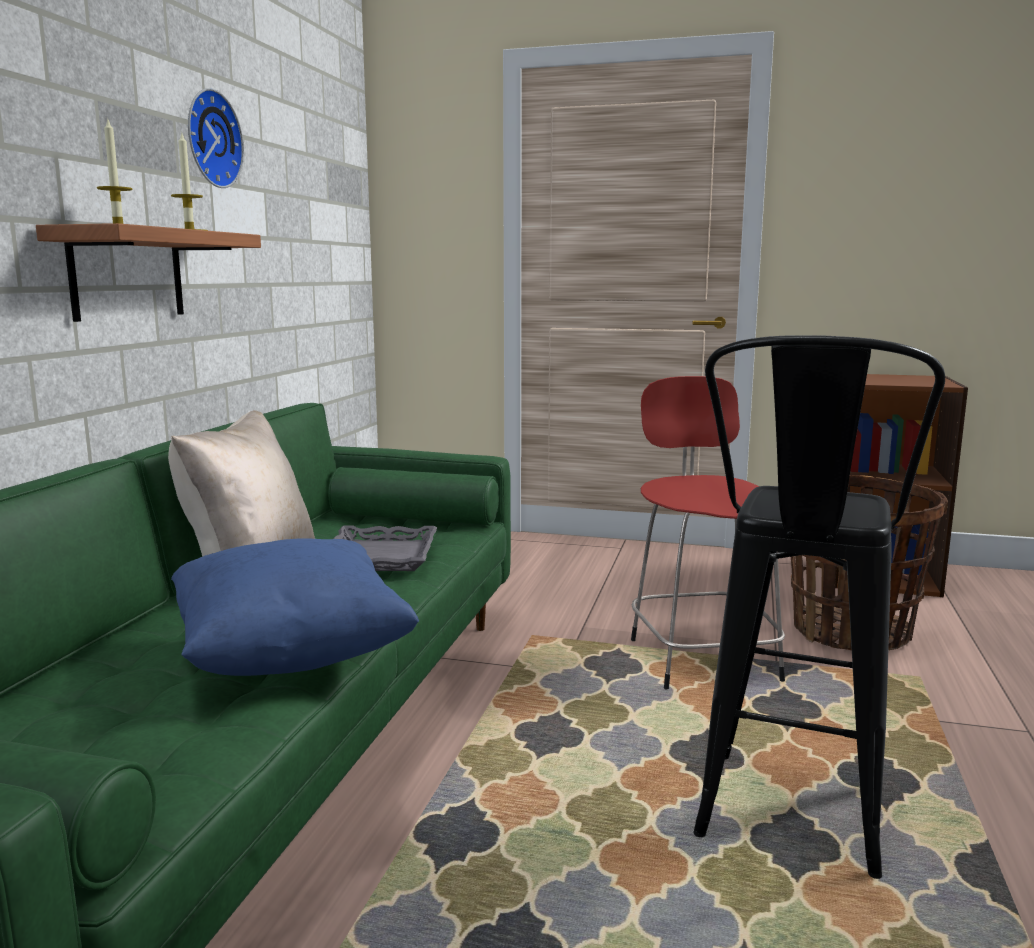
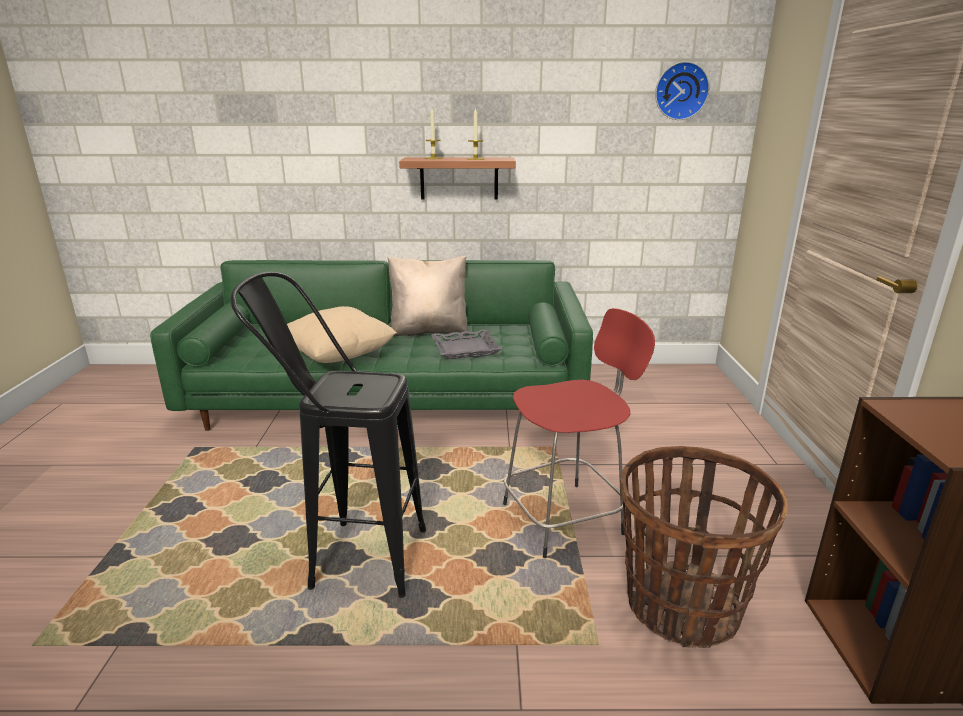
camera: 75 degrees right, 10 degrees up
(209, 139) = (538, 100): wall clock -> wall clock (680, 91)
(291, 655) = (340, 356): blue pillow -> beige pillow

